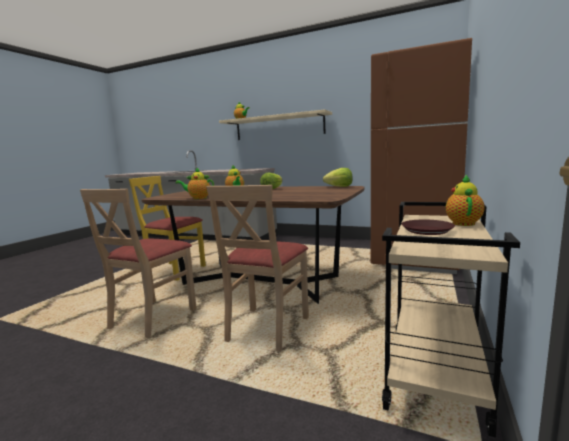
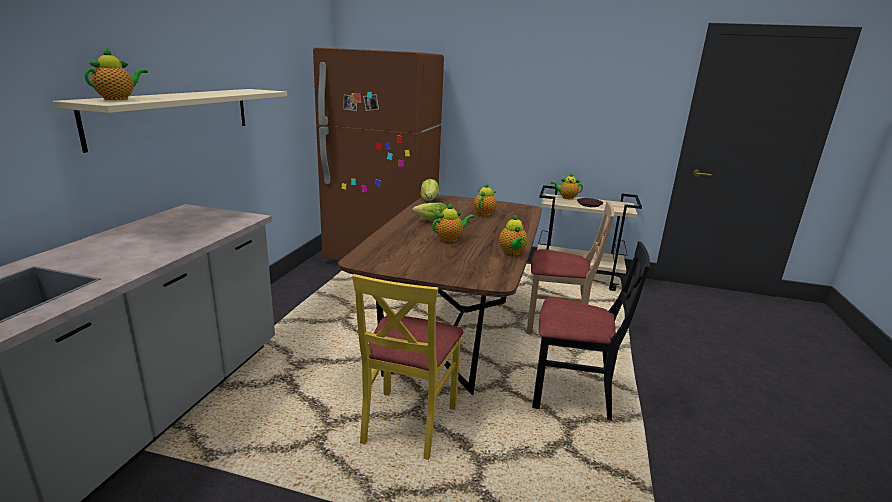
camera: 100 degrees left, 10 degrees up
(152, 318) = (572, 394): beige chair -> black chair
(301, 193) = (485, 213): none -> teapot

